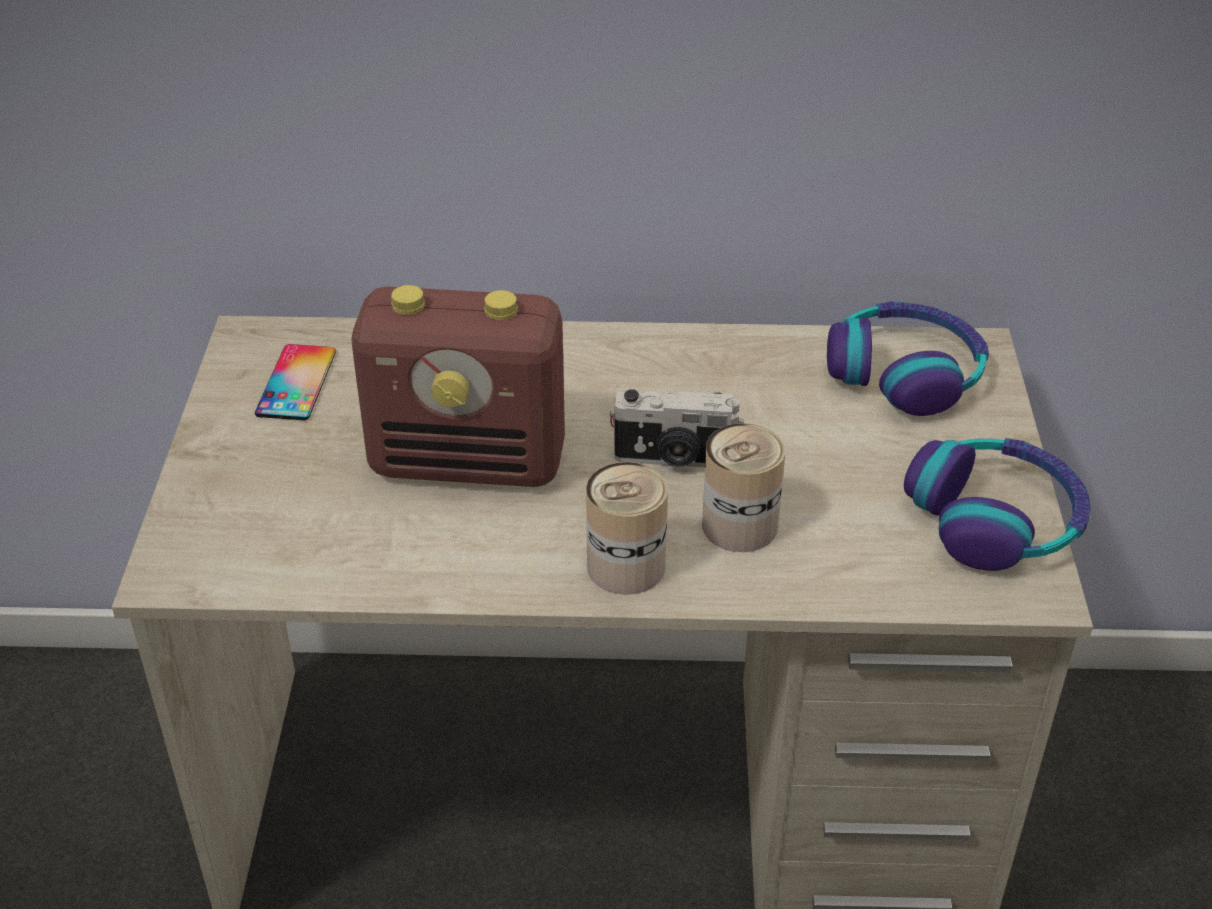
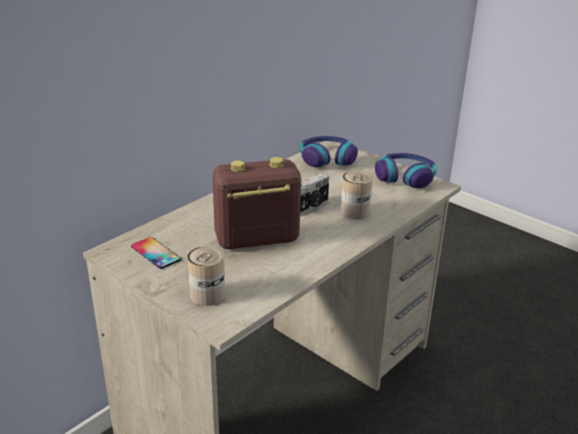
camera: 50 degrees left, 10 degrees down
(470, 462) = (256, 240): radio -> radio turned 150 degrees counterclockwise
(626, 566) = (346, 236): can -> can (207, 295)

